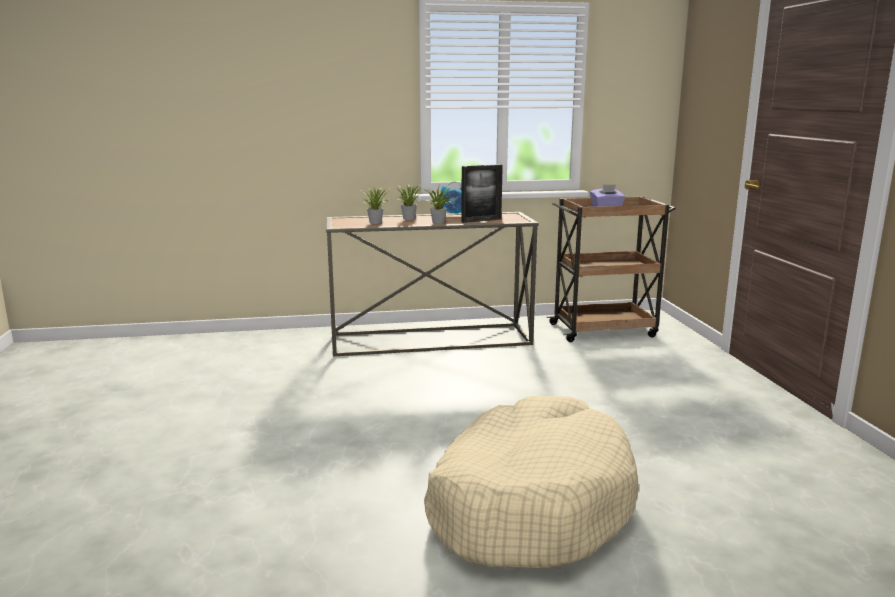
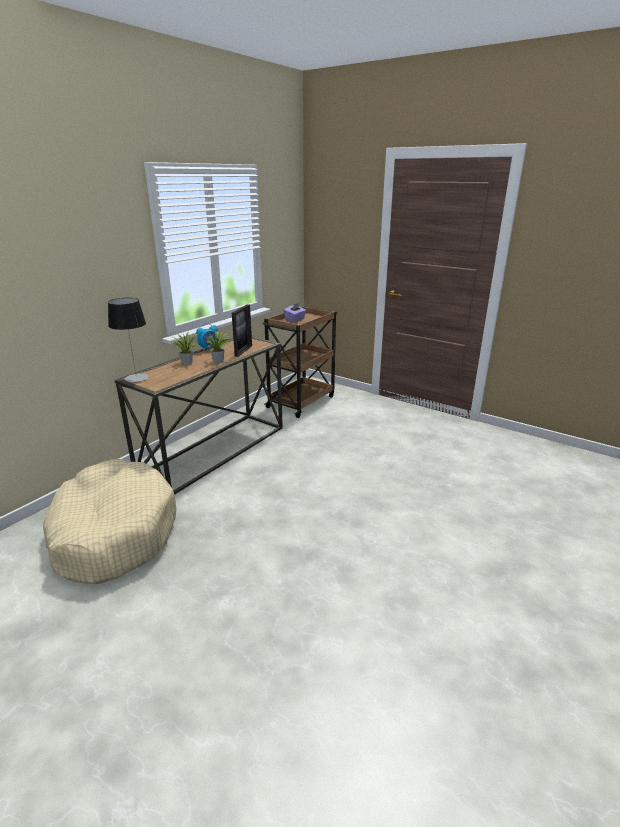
camera: 45 degrees left, 10 degrees up
(342, 218) = (136, 378): none -> table lamp
(376, 222) = (173, 374): potted plant -> none
(529, 504) = (452, 537): beige dog bed -> beige dog bed (113, 532)

